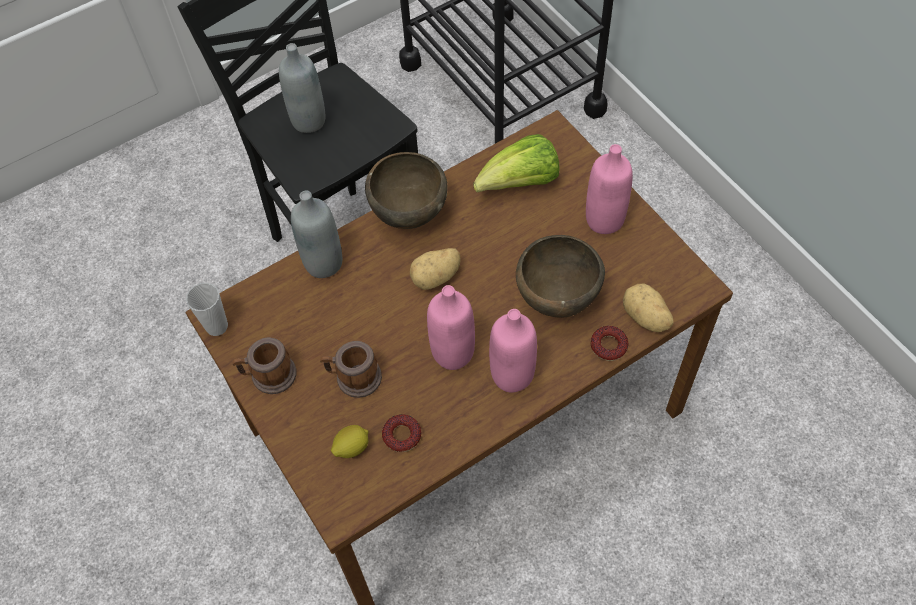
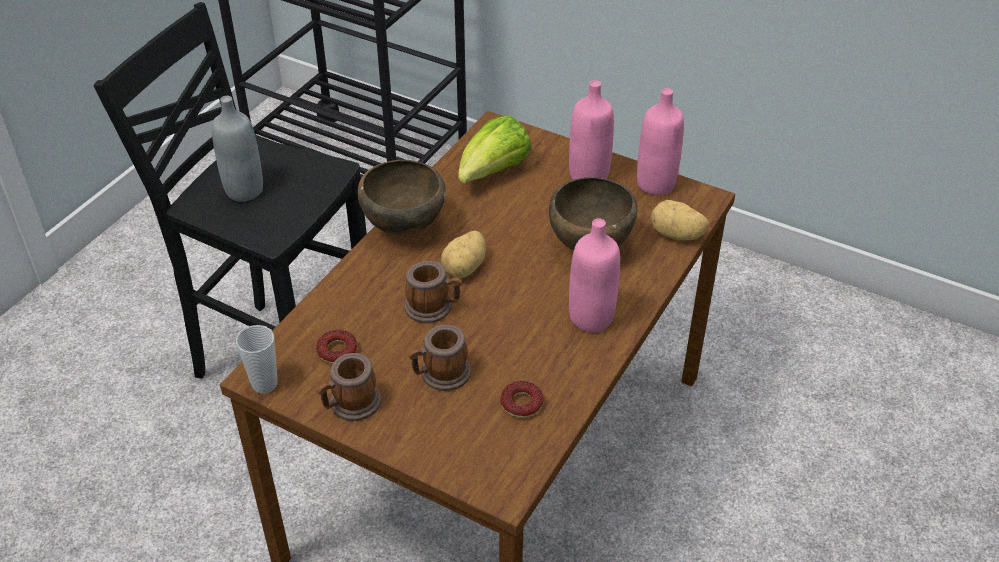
camera: 30 degrees left, 15 degrees down
(323, 263) = (343, 293): grey bottle -> none
(351, 447) = (478, 432): lemon -> none
(387, 307) = (433, 307): none -> mug
(453, 353) = (523, 320): pink bottle -> pink bottle (655, 184)
(608, 346) = (660, 266): donut -> donut (337, 351)

